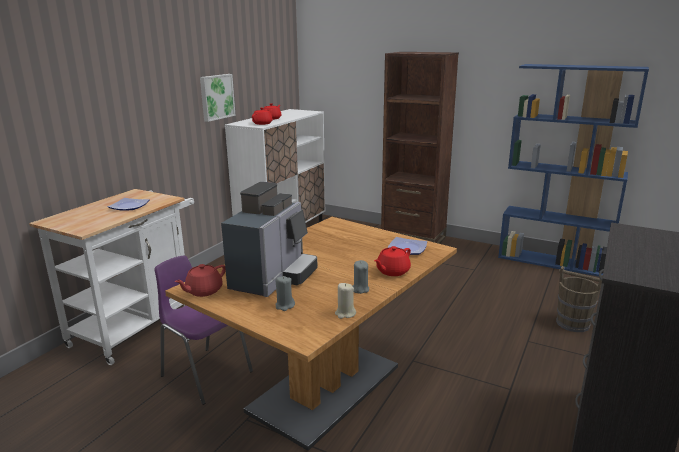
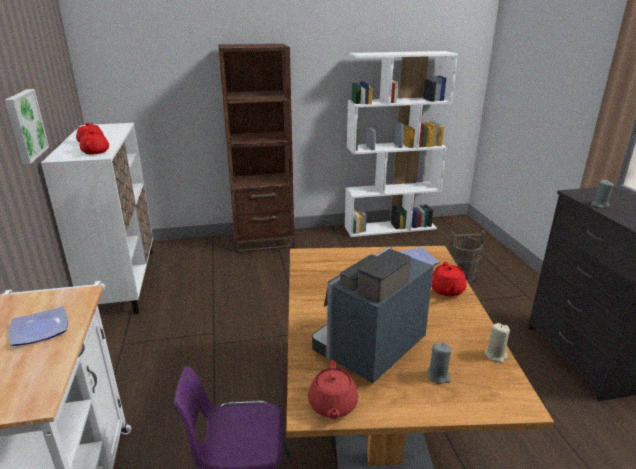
camera: 40 degrees left, 5 degrees up
(273, 278) = (369, 348): coffee machine -> coffee machine turned 120 degrees counterclockwise
(360, 289) = (459, 322): grey candle -> grey candle (600, 205)
(553, 262) = (390, 227): blue bookcase -> white bookcase

